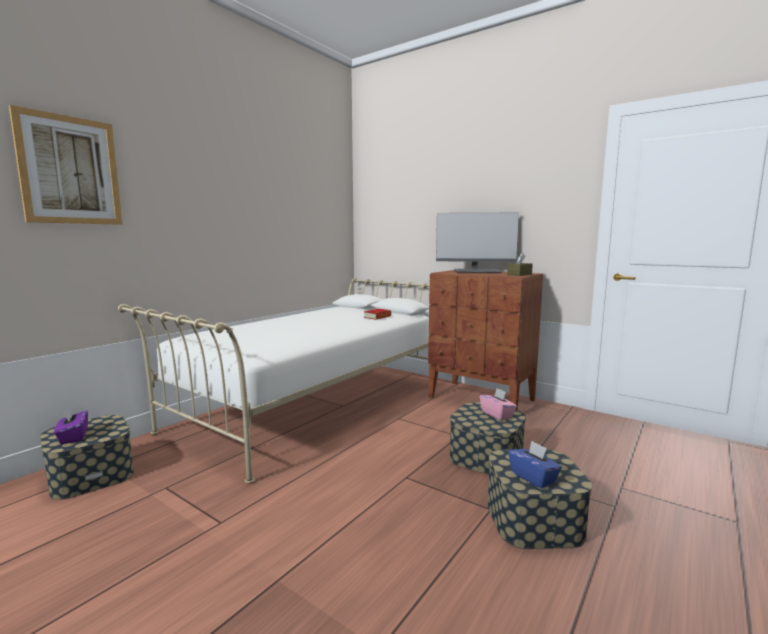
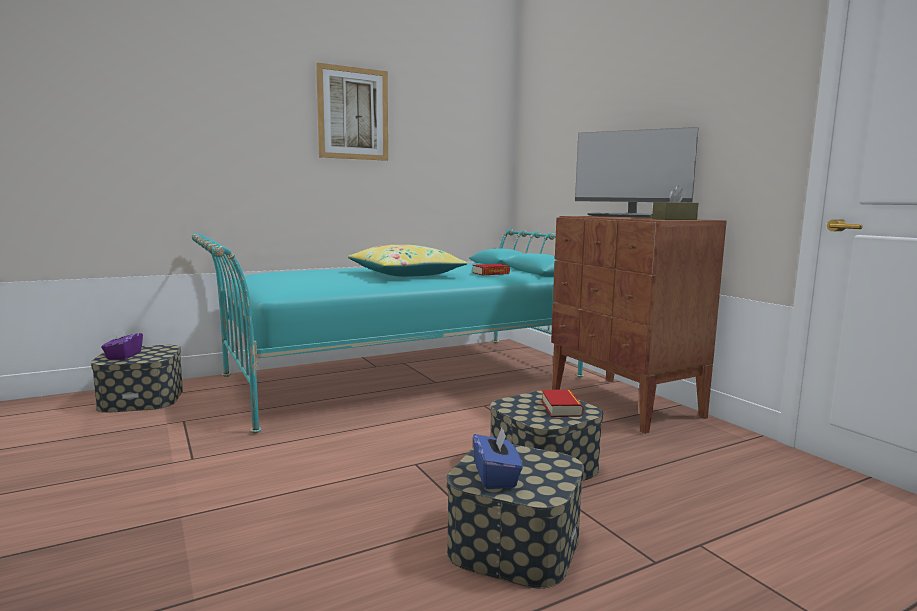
camera: 25 degrees right, 0 degrees up
(70, 170) = (153, 94): picture -> picture (353, 113)
(314, 405) = (404, 376): white bed -> turquoise bed
(320, 324) = (406, 274): none -> yellow pillow
(497, 414) = (561, 408): pink tissue box -> book

